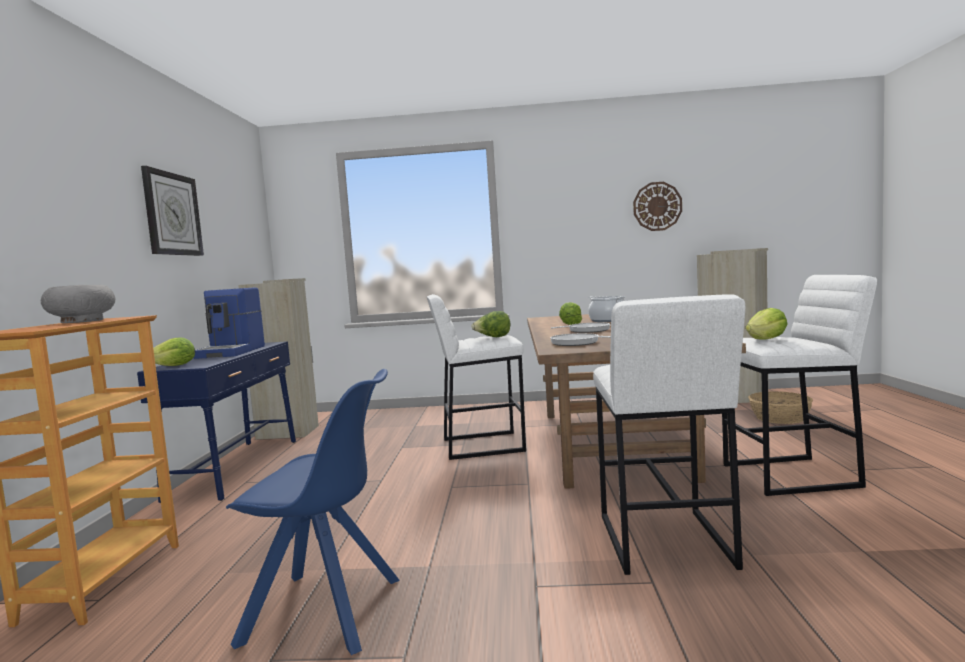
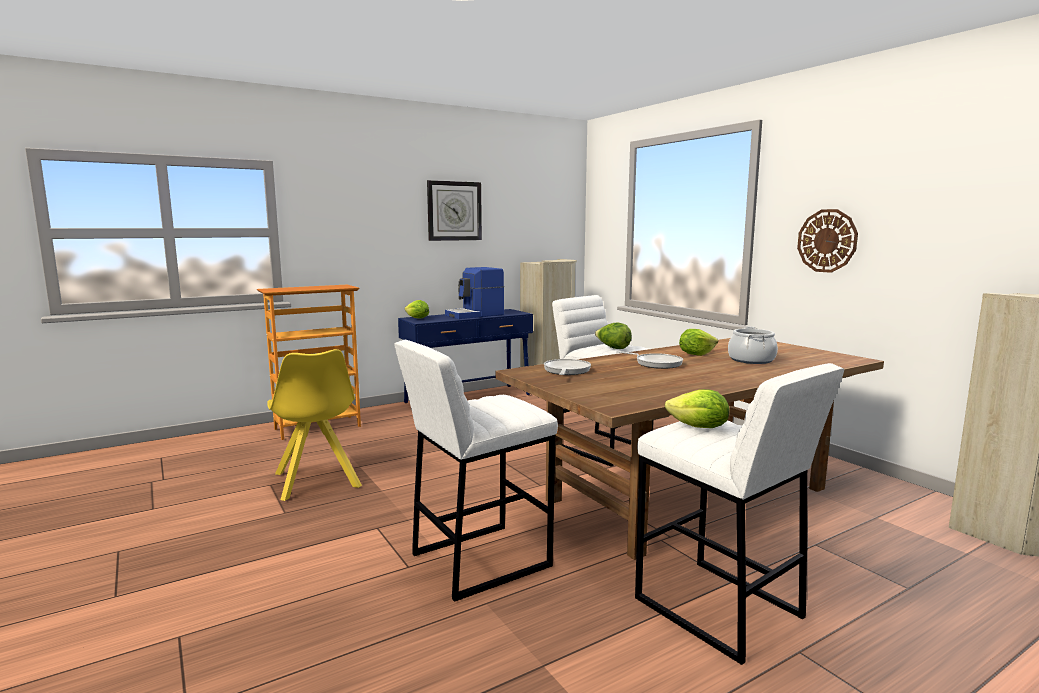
camera: 55 degrees right, 5 degrees up
(81, 321) = (322, 287): grey bowl -> none
(325, 611) = (317, 481): blue chair -> yellow chair
(657, 206) = (965, 208): wall clock -> wall clock (827, 241)
(779, 418) = (964, 581): basket -> none

